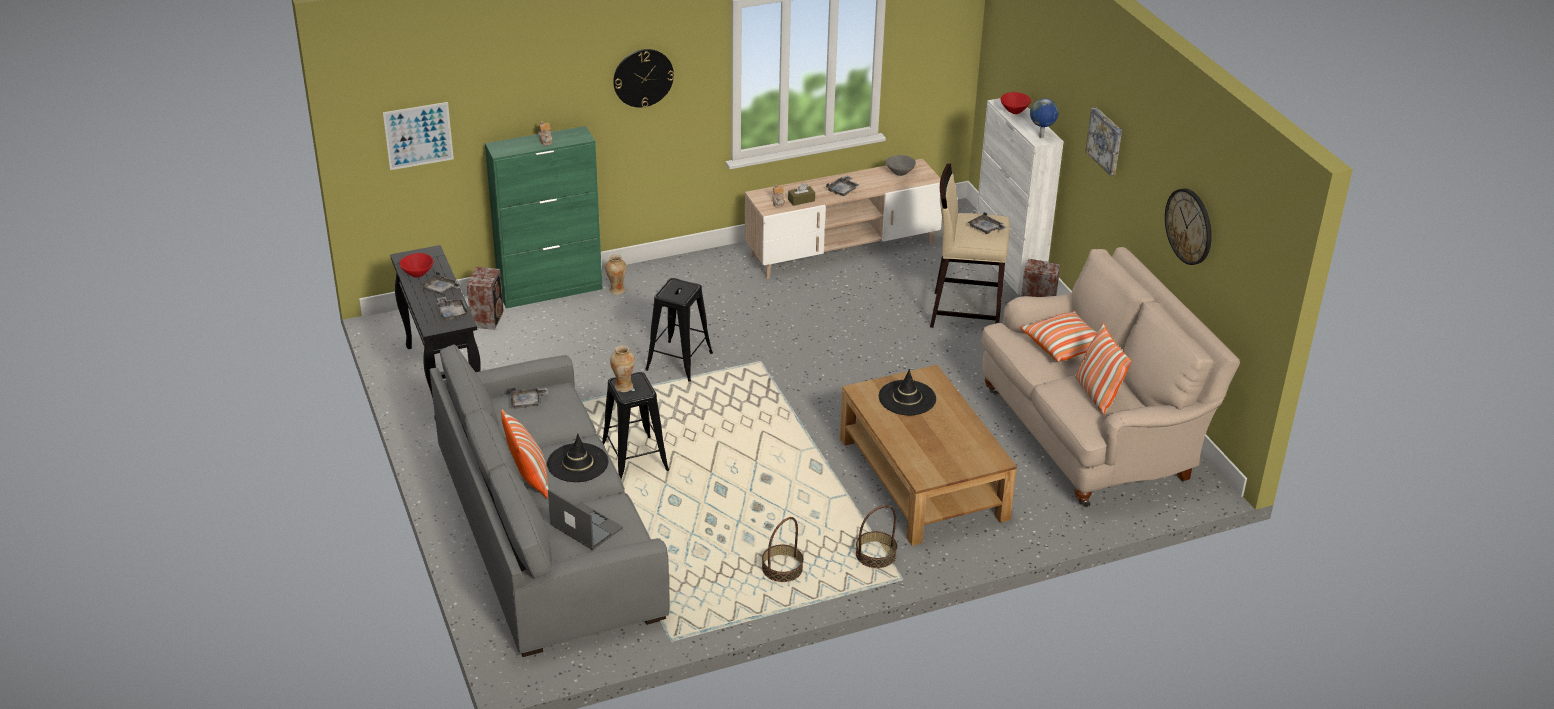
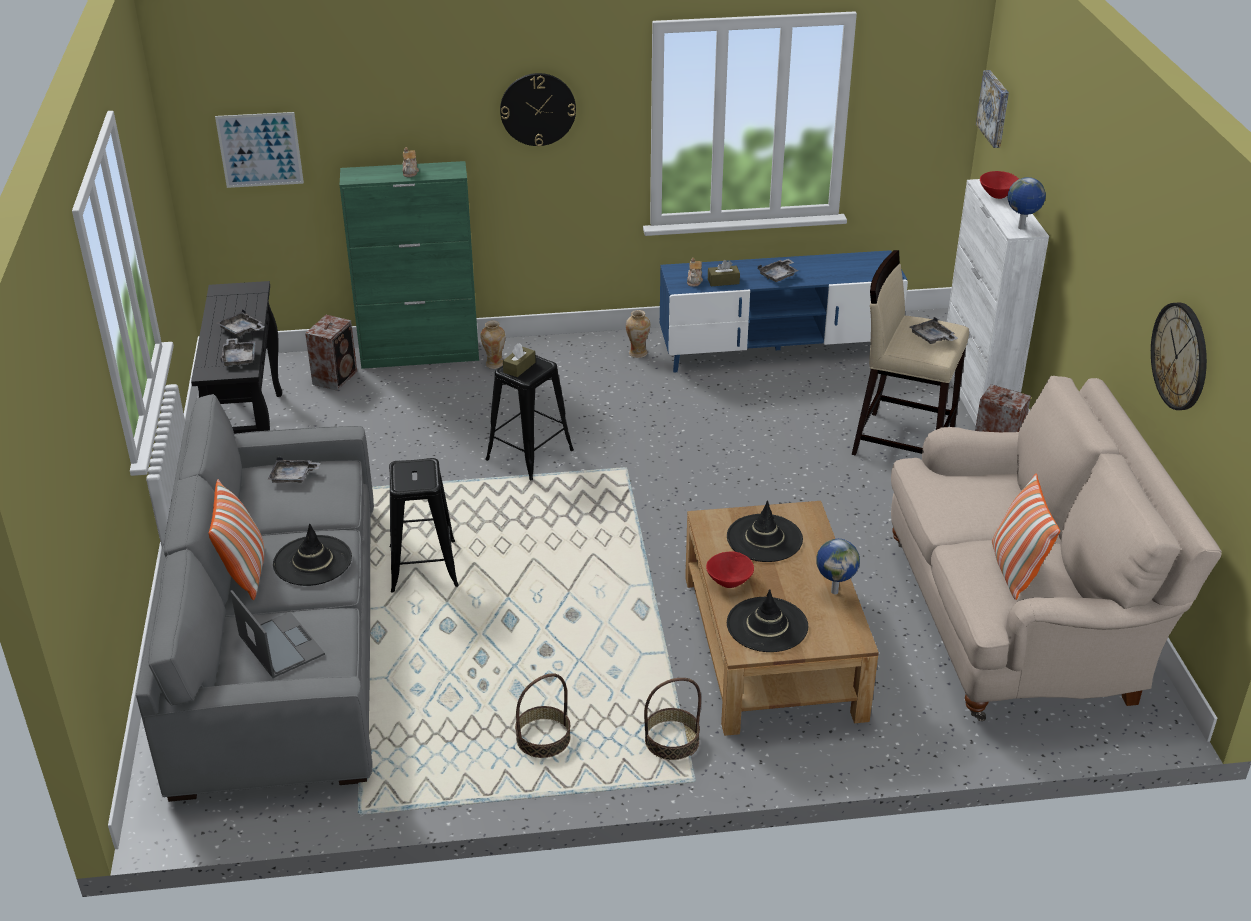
camera: 15 degrees right, 0 degrees up
(418, 273) = (226, 309): red bowl -> red bowl (730, 581)
(623, 387) = (404, 473): vase -> vase (637, 353)
(673, 291) = (519, 367): none -> brown tissue box
(842, 250) = (778, 350): beige tv stand -> blue tv stand
(899, 172) = (856, 263): grey bowl -> none
(933, 459) = (767, 625): none -> black hat
(971, 428) = (834, 591): none -> globe
(1064, 346) = (991, 498): pillow -> none
(1106, 140) = (1095, 235): picture -> picture (995, 108)

